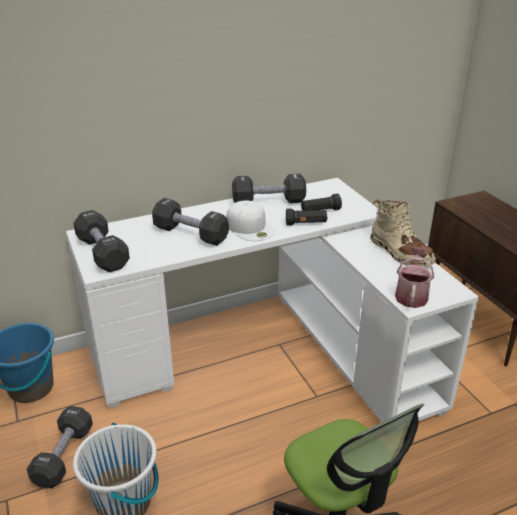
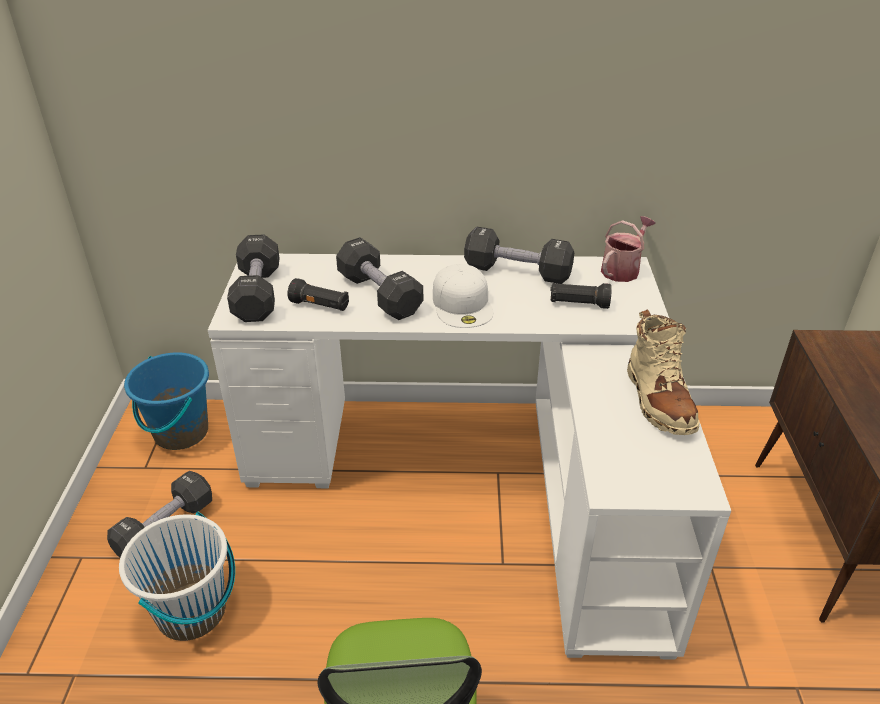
camera: 25 degrees right, 5 degrees up
(306, 224) = (543, 319): black flashlight -> black flashlight (320, 306)
(411, 295) = (623, 473): watering can -> watering can (623, 269)

